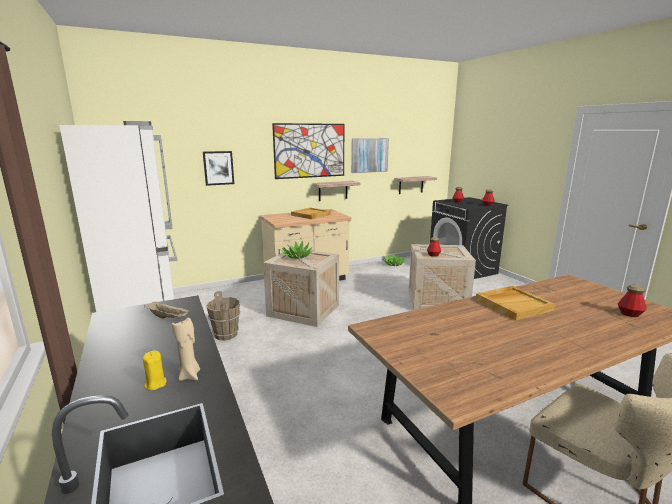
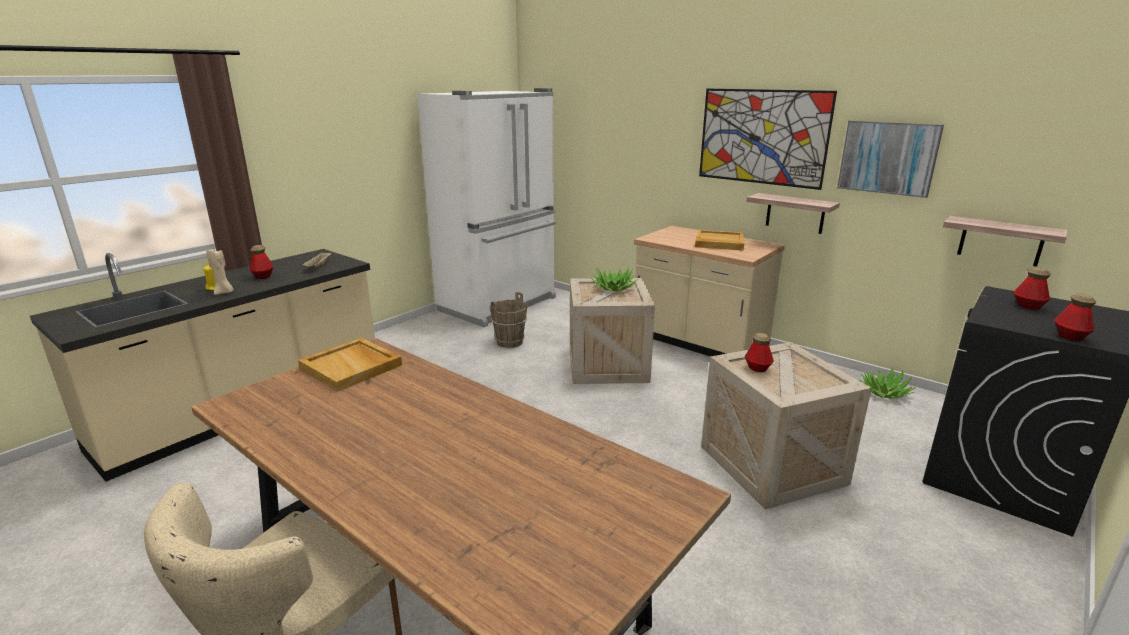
camera: 65 degrees right, 5 degrees up
(218, 168) = (631, 149): picture -> none
(513, 304) = (494, 429): beige tray -> beige tray (352, 367)
(629, 314) = (523, 555): bottle -> bottle (263, 276)

